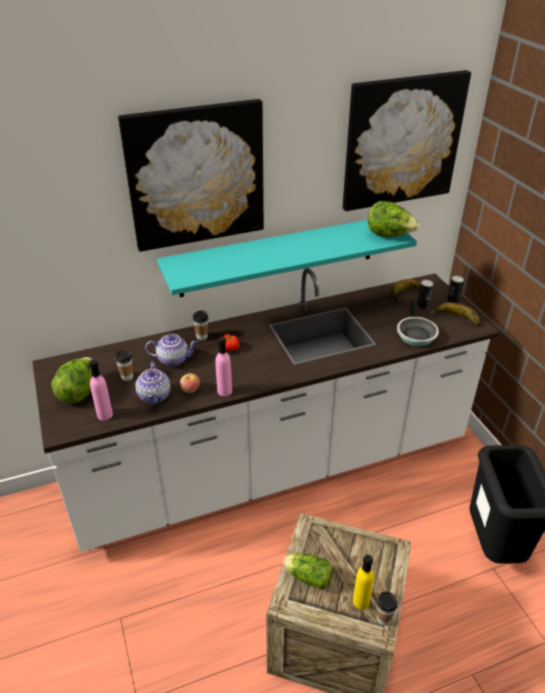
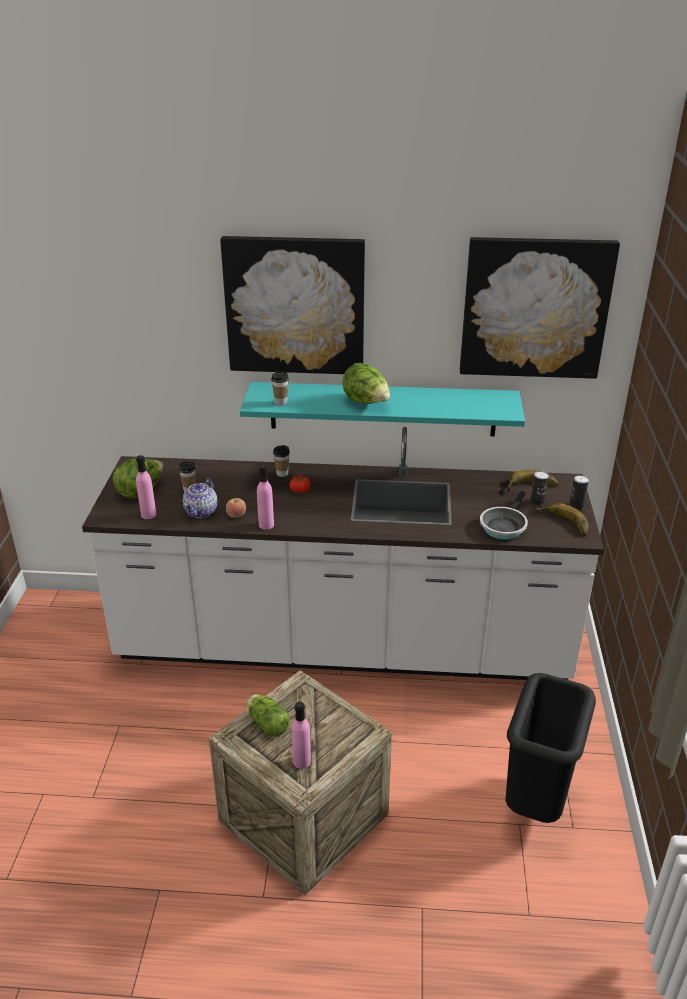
camera: 25 degrees right, 5 degrees down
(174, 360) = (241, 486): teapot -> none
(361, 601) = (301, 761): yellow bottle -> pink bottle
(383, 618) = (312, 783): cup -> cup (281, 402)
(389, 235) = (499, 409): lettuce -> lettuce (366, 403)

